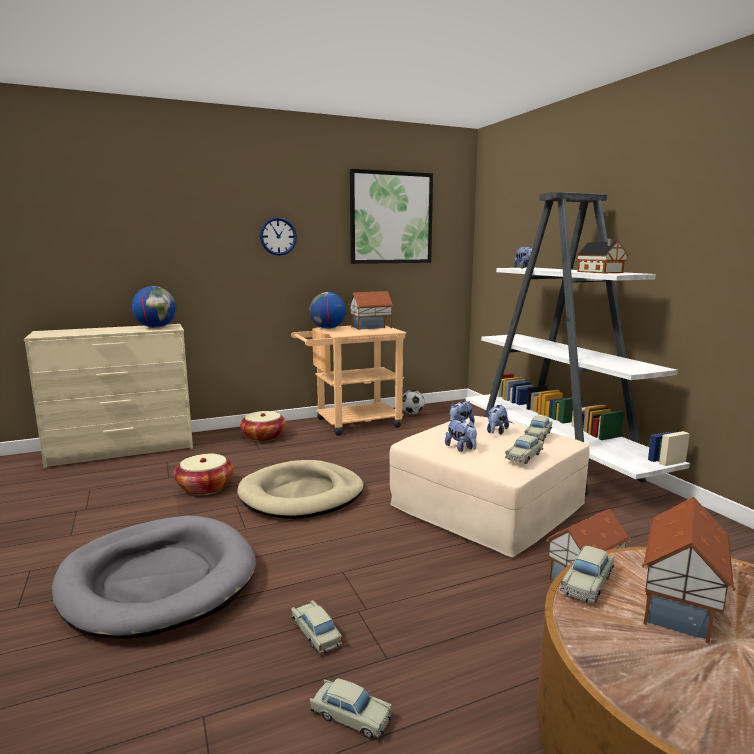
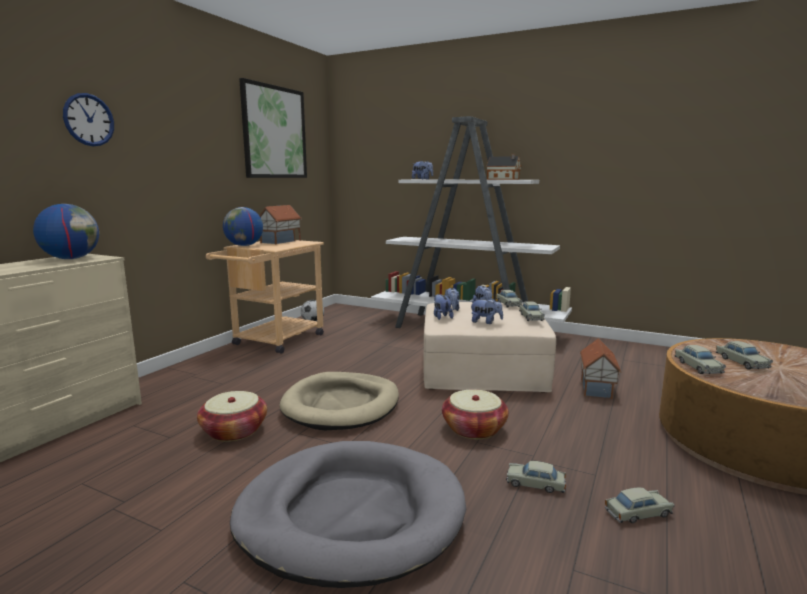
camera: 40 degrees left, 0 degrees up
(263, 436) = (205, 372): basket -> basket (474, 429)
(278, 236) = (180, 145): wall clock -> wall clock (89, 120)
(434, 432) = (441, 317): none -> plush toy
(682, 606) = (741, 362): toy house -> beige toy car

